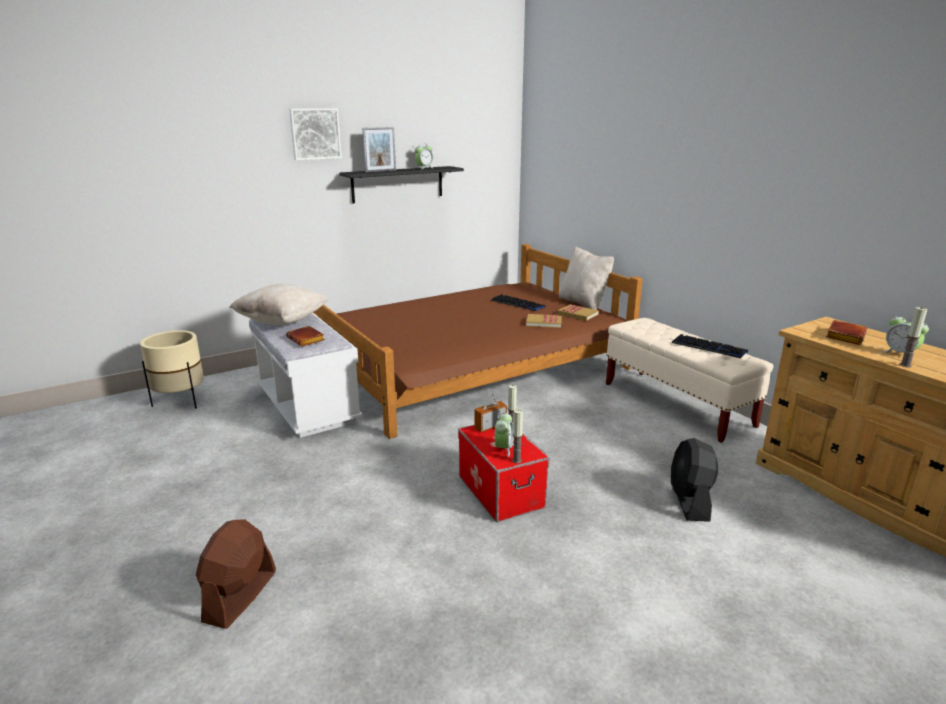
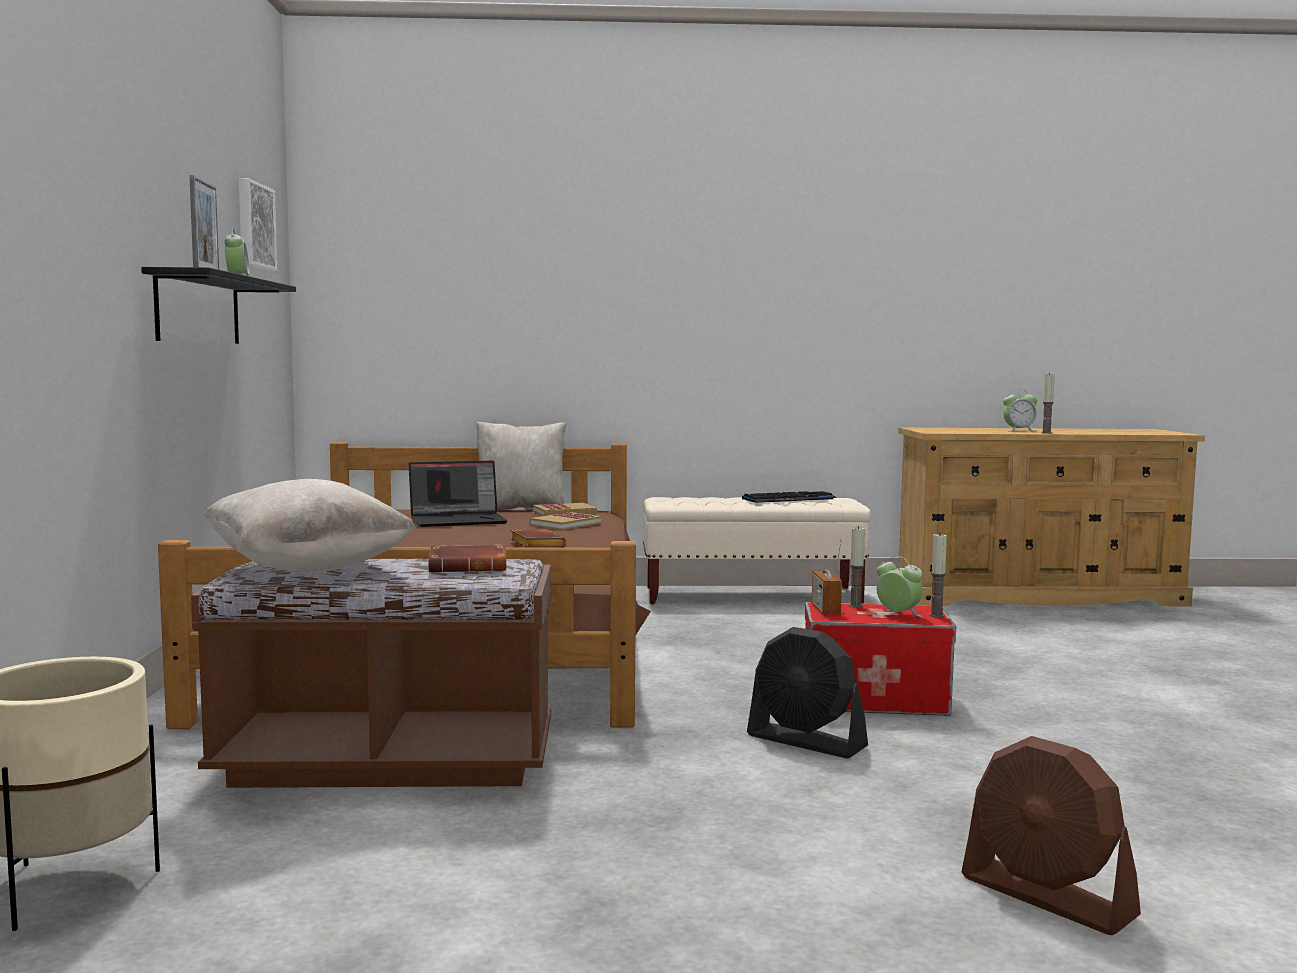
camera: 60 degrees left, 15 degrees down
(308, 406) = (388, 761): white bench -> brown bench
(315, 134) = (114, 170): picture -> picture (253, 226)
(517, 304) = (459, 520): keyboard -> laptop
(690, 501) = (972, 640): black fan -> black fan (806, 741)
(844, 336) = (960, 430): brown book -> brown book (535, 545)

